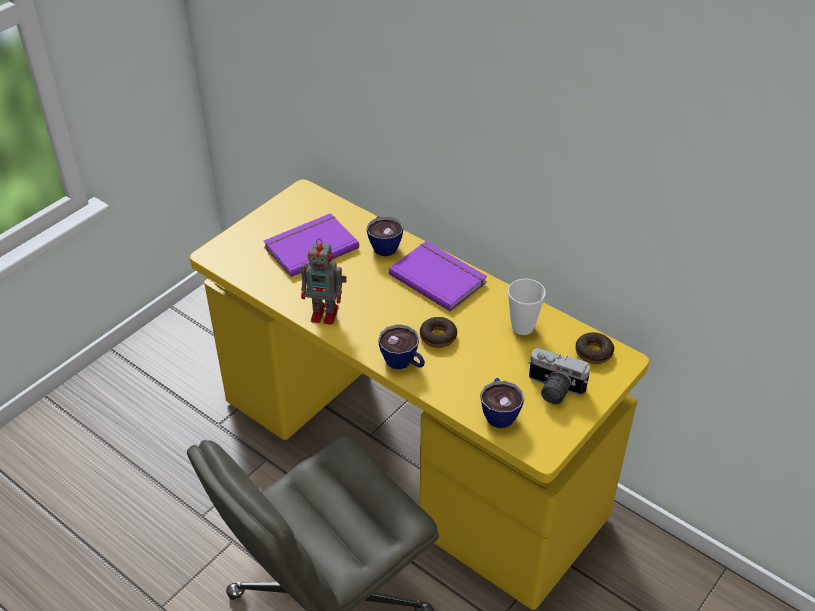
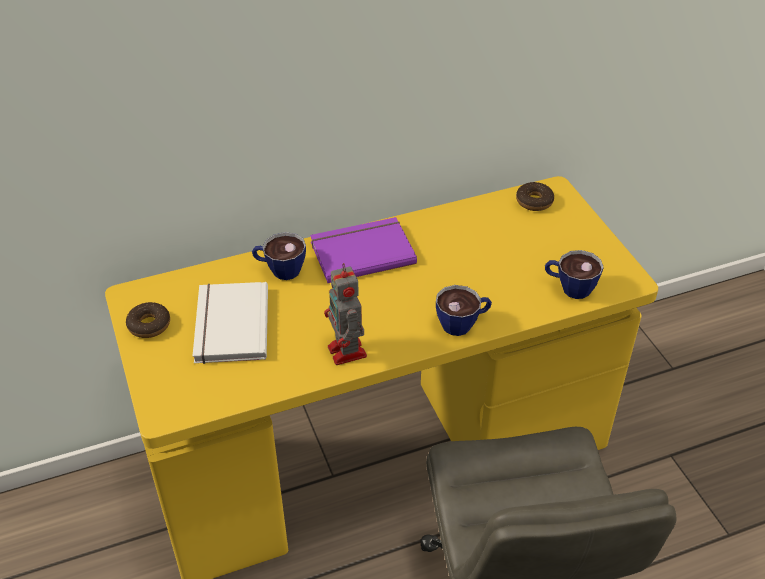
camera: 60 degrees left, 0 degrees up
(309, 246) = (228, 325): purple book -> white book
(326, 314) = (347, 353): toy robot -> toy robot turned 120 degrees clockwise
(438, 336) = (444, 285): donut -> donut (149, 325)
(522, 327) = (472, 228): cup -> none
(553, 390) = (563, 243): camera -> none

